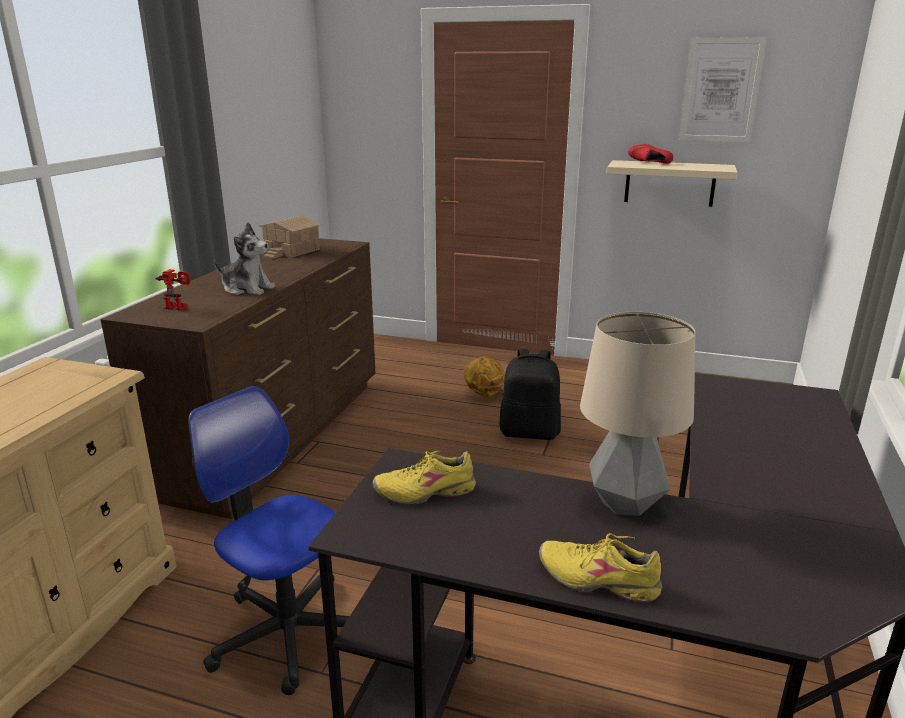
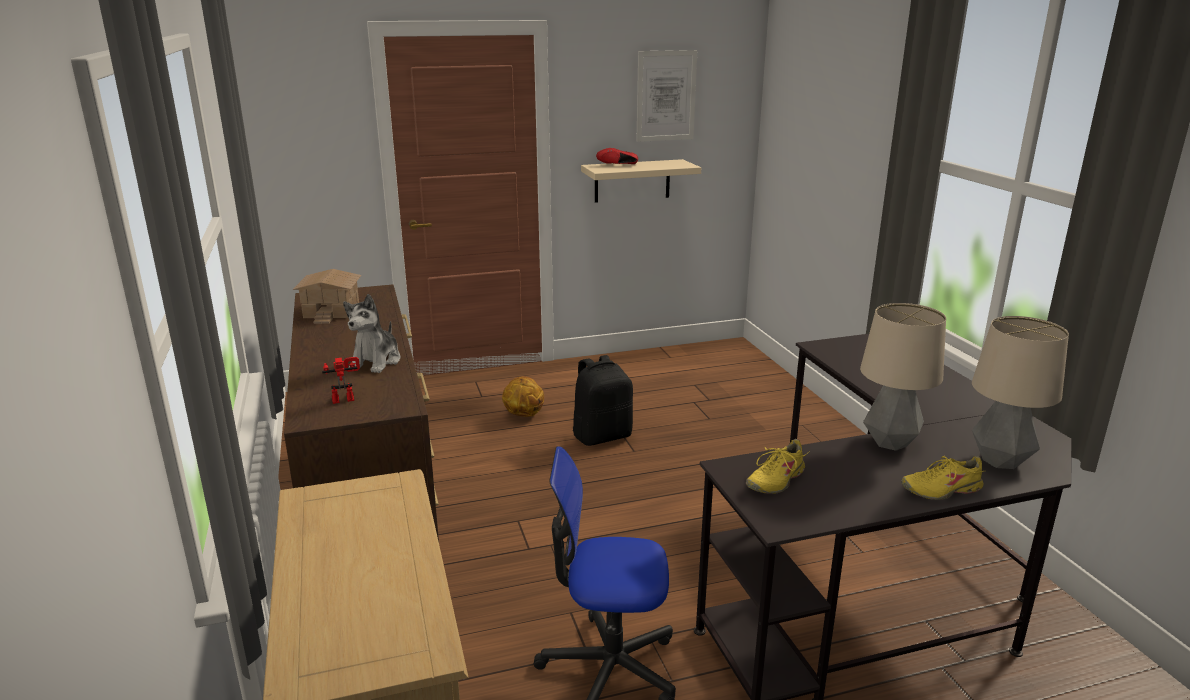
camera: 35 degrees left, 0 degrees up
(247, 289) = (376, 362): plush toy -> plush toy turned 120 degrees clockwise
(746, 581) = (999, 461): none -> table lamp

